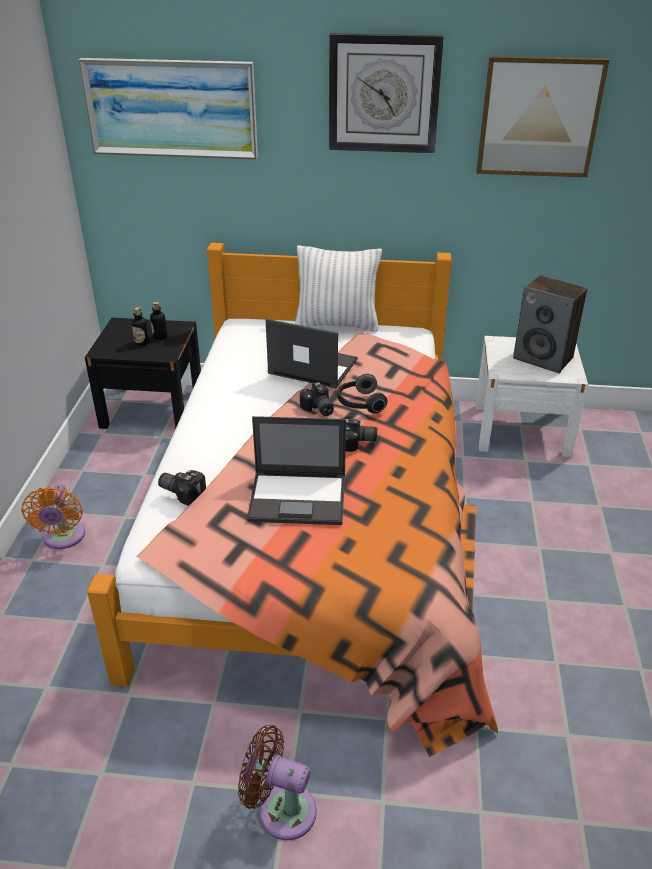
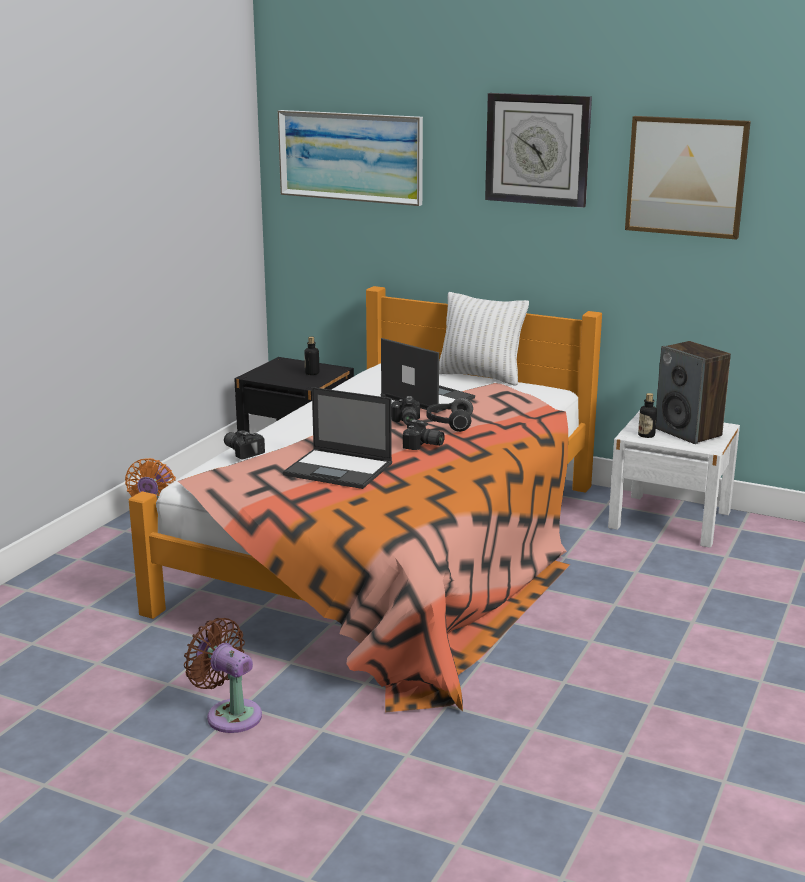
camera: 20 degrees right, 15 degrees down
(142, 342) = (292, 375): bottle -> bottle (646, 435)

